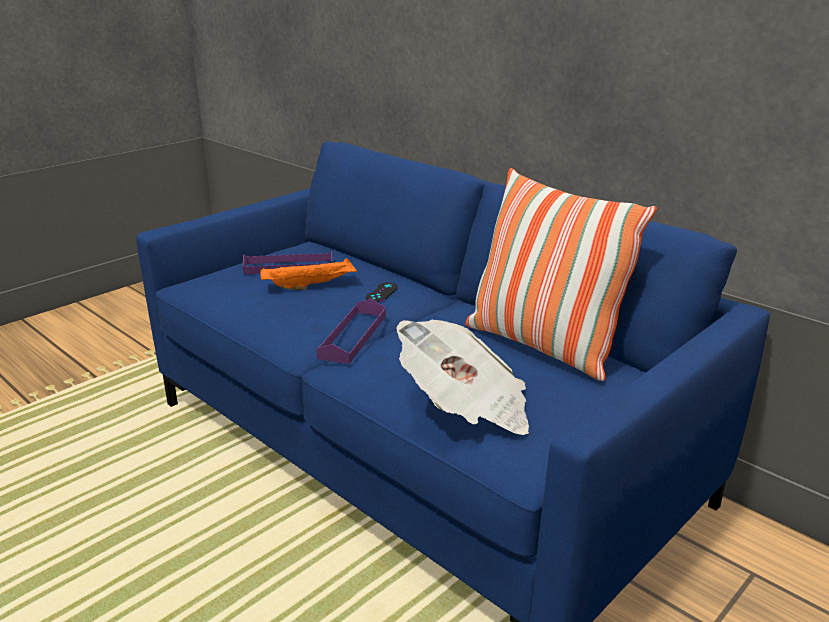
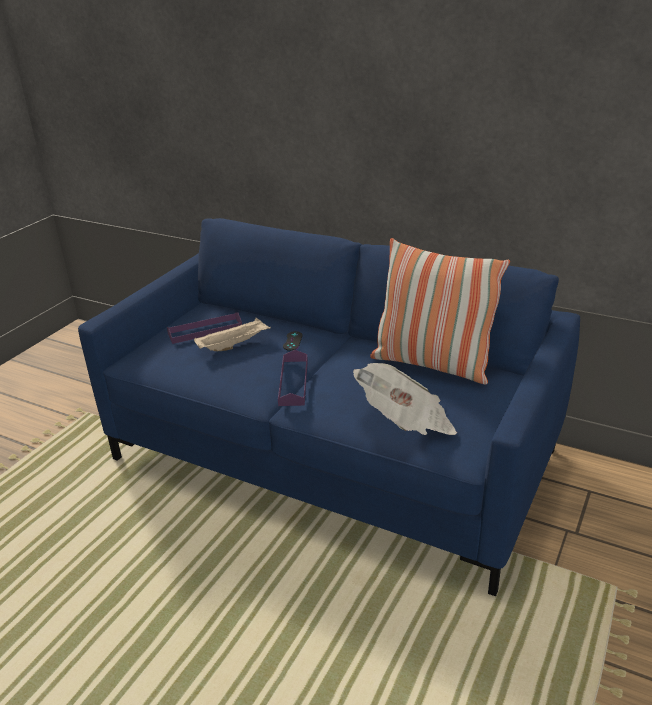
camera: 15 degrees left, 5 degrees up
(310, 286) = (234, 345): orange tray -> beige tray

